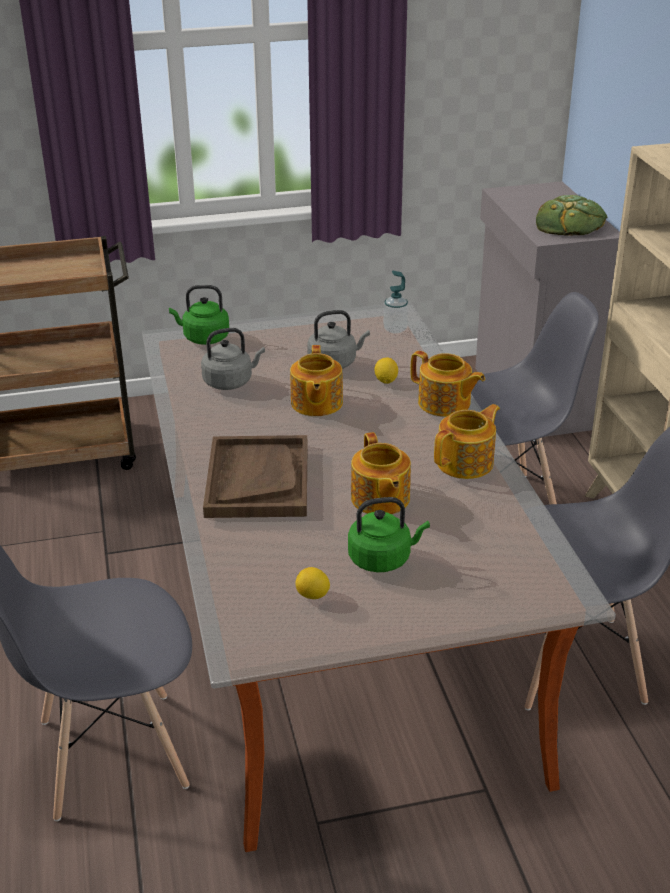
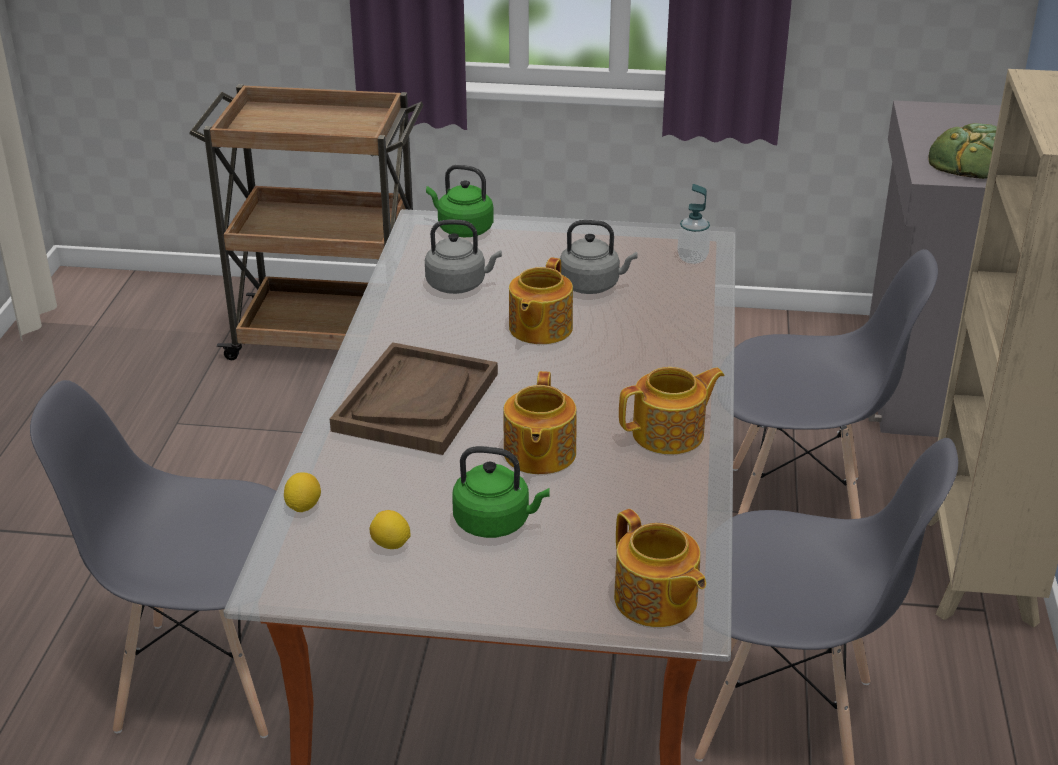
camera: 20 degrees right, 0 degrees up
(386, 381) = (639, 318): lemon -> lemon (303, 506)
(445, 404) = (692, 359): teapot -> teapot (656, 601)

